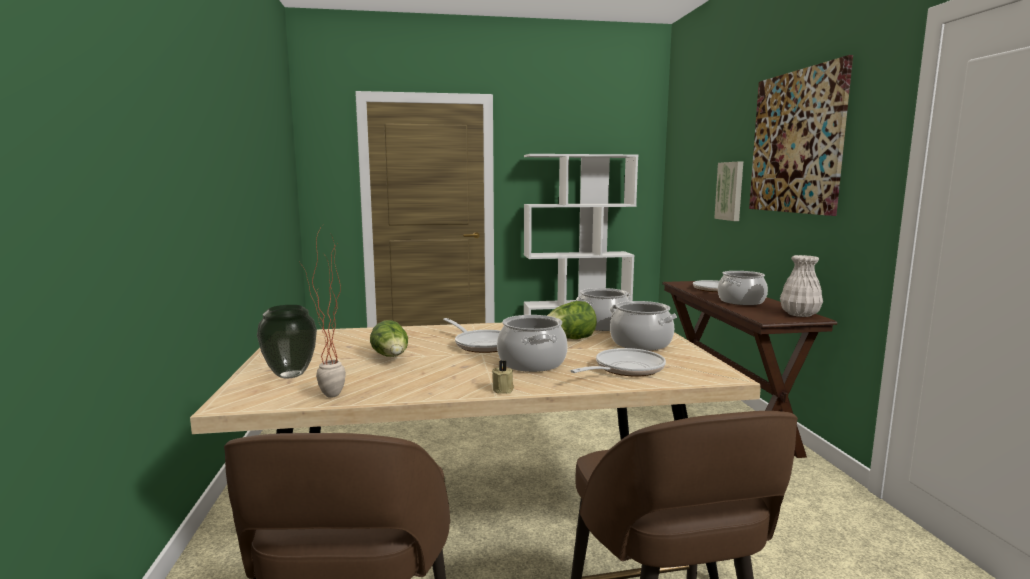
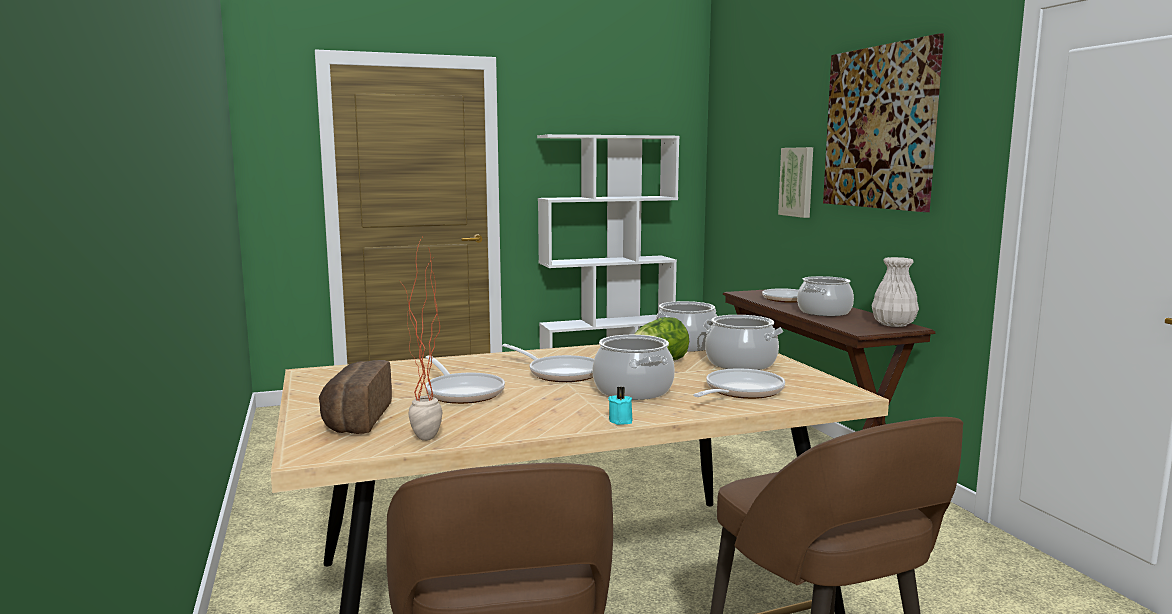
camera: 10 degrees left, 0 degrees up
(291, 374) = (355, 418): vase -> bread
(391, 357) = (462, 392): lettuce -> frying pan
(504, 389) = (621, 420): beige candle -> turquoise candle

